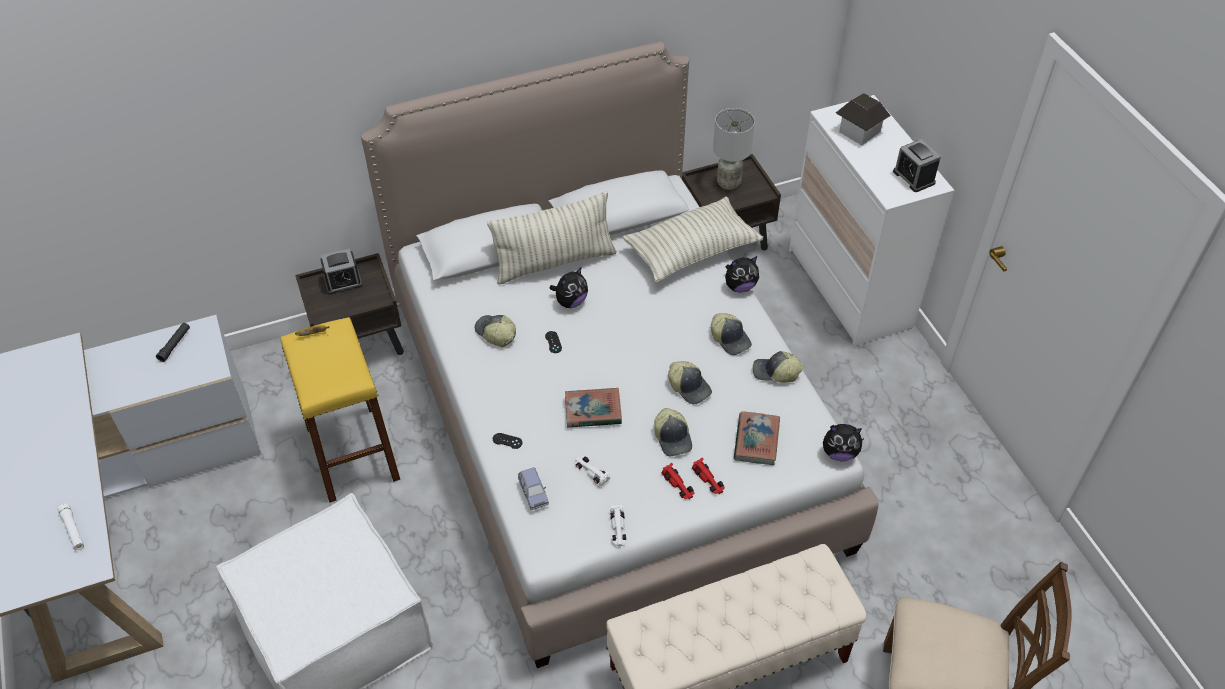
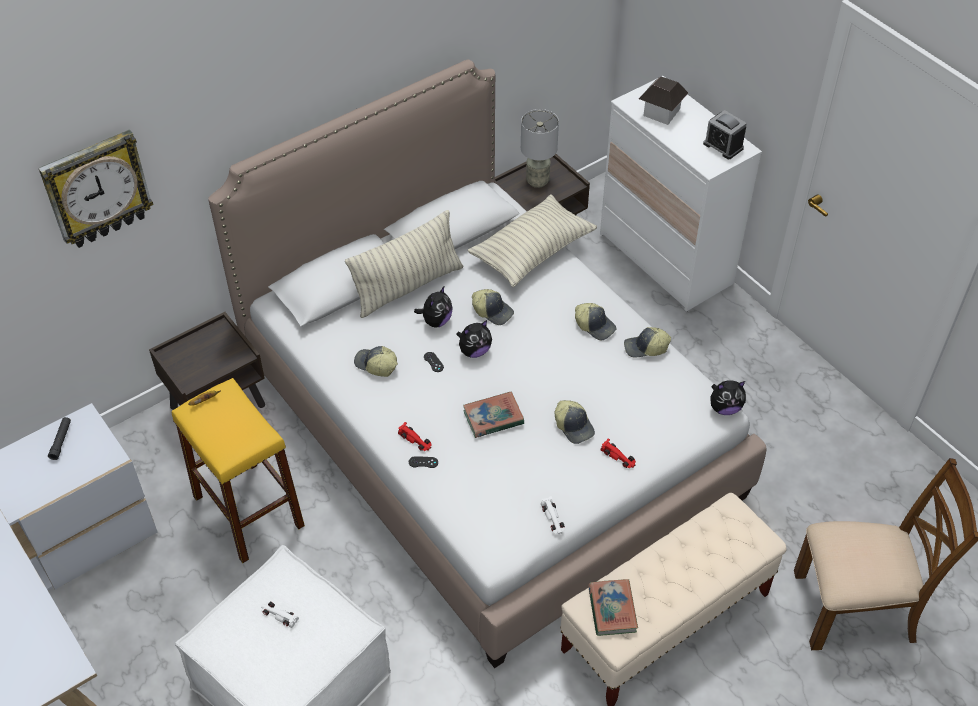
camera: 15 degrees left, 0 degrees up
(73, 530) = (37, 638): white flashlight -> none
(244, 104) = (97, 189): none -> wall clock
(343, 282) = (199, 347): alarm clock -> none
(533, 493) = (465, 504): blue toy car -> none
(591, 471) = (511, 473): white toy car -> white toy car (279, 615)
(678, 485) = (593, 467): red toy car -> red toy car (415, 440)
(689, 387) = (573, 377): cap -> cap (493, 311)
(740, 286) = (587, 276): plush toy -> plush toy (474, 351)
(756, 440) = (649, 413): book -> book (612, 609)

